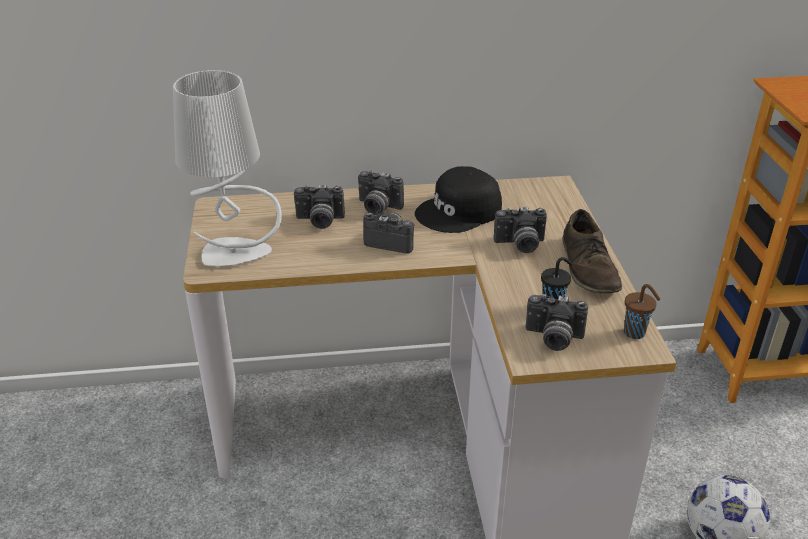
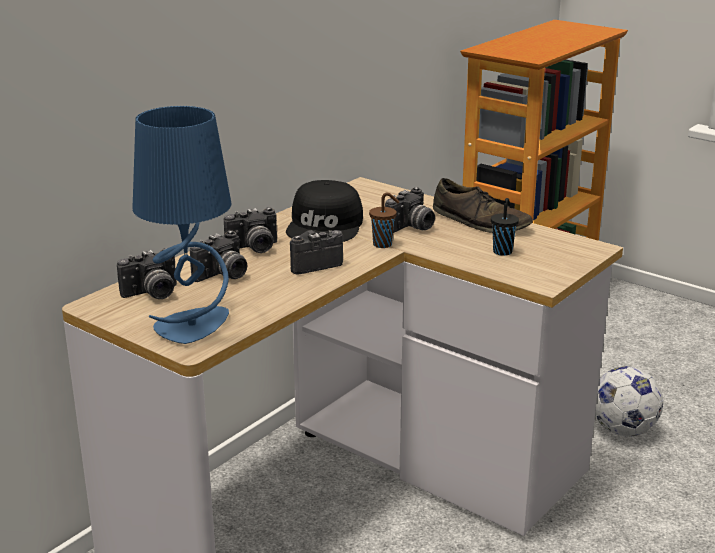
camera: 45 degrees left, 10 degrees down
(235, 253) = (193, 326): white table lamp -> blue table lamp
(553, 339) = (537, 267): camera -> camera (152, 294)
(635, 333) = (575, 243): brown cup -> brown cup (384, 244)

